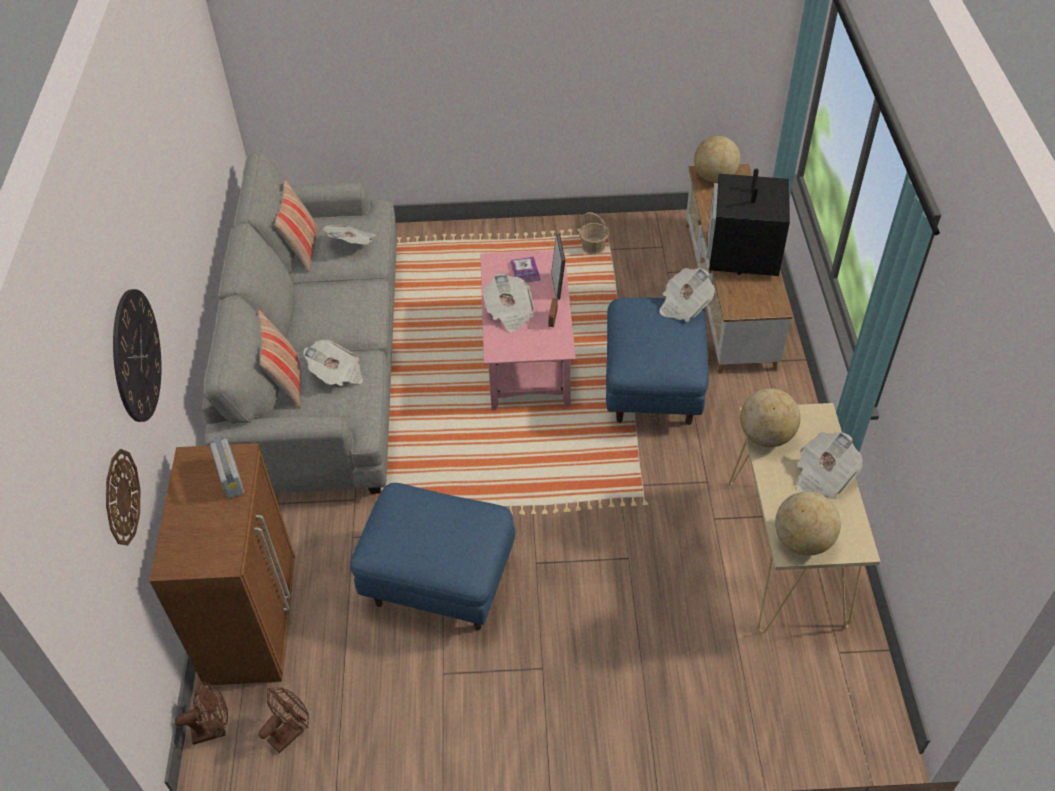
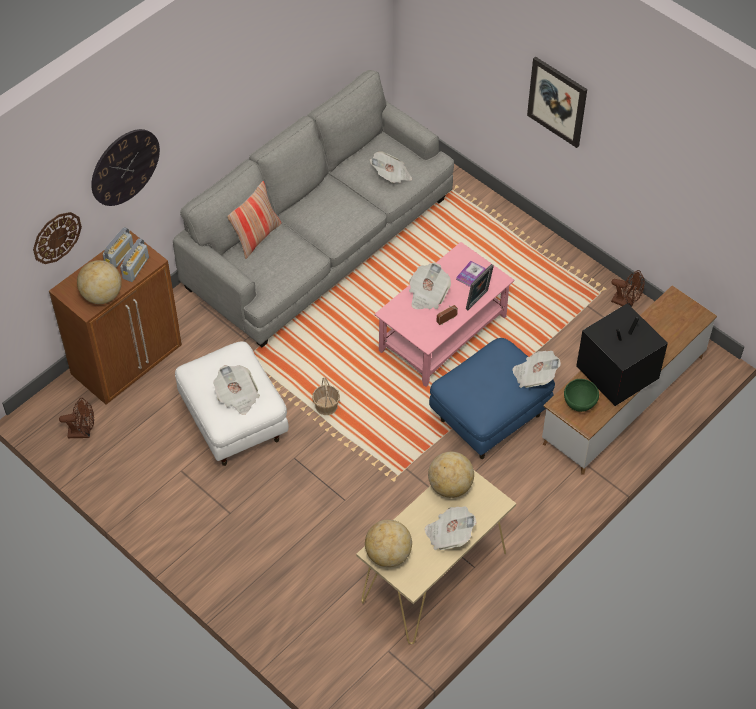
camera: 45 degrees right, 5 degrees up
(195, 480) = (119, 256): none -> radio
(214, 729) = (53, 400): brown fan -> brown fan (626, 303)
(303, 249) = (360, 157): pillow -> none
(337, 374) = (286, 254): newspaper -> newspaper (237, 396)
(438, 582) = (233, 422): blue ottoman -> white ottoman
(487, 48) = (557, 101): none -> picture
(593, 247) = (578, 295): basket -> basket (326, 406)
(714, 177) = (677, 307): globe -> globe (102, 295)
(748, 297) = (579, 404): none -> green bowl

